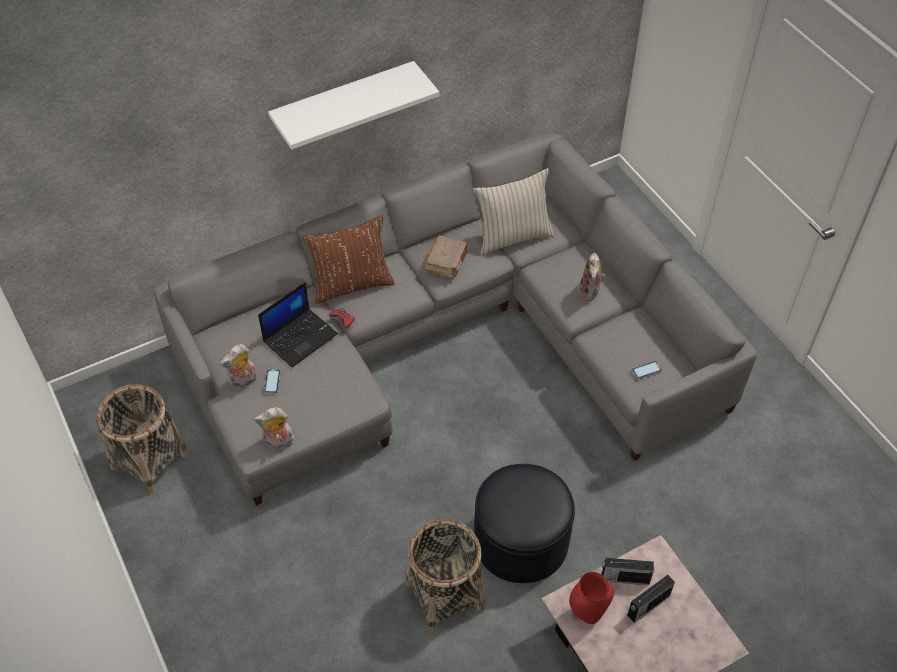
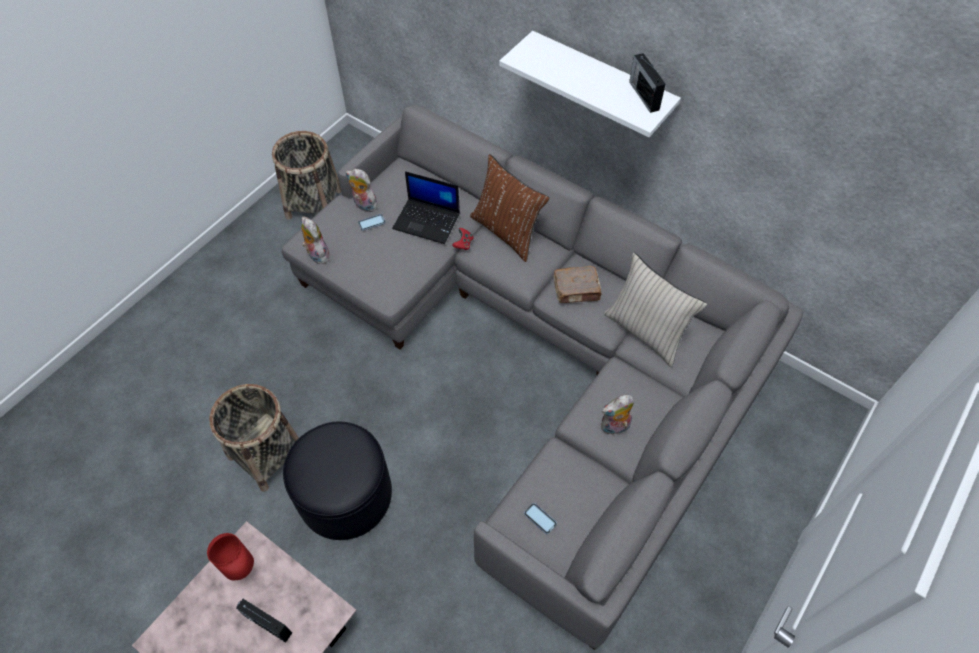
camera: 65 degrees right, 5 degrees up
(624, 578) = (292, 590): radio -> radio (643, 95)

